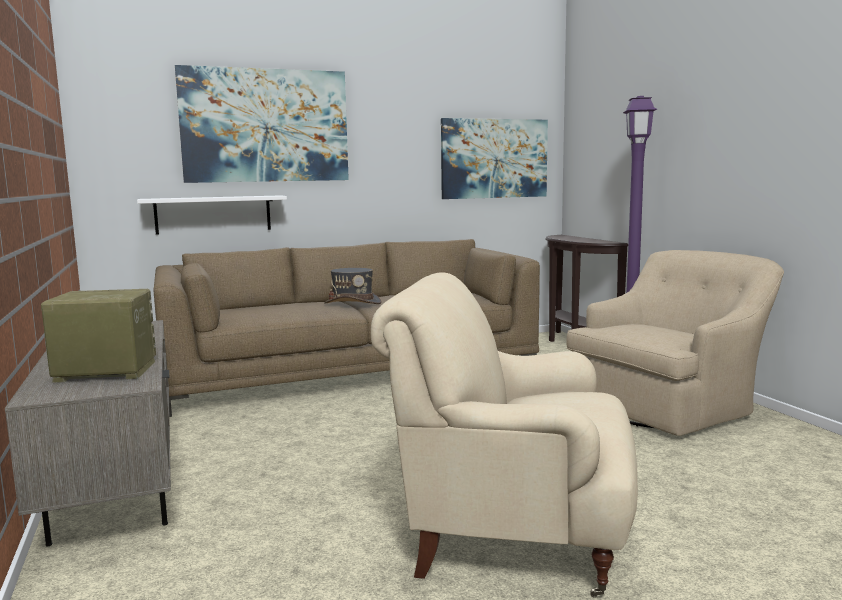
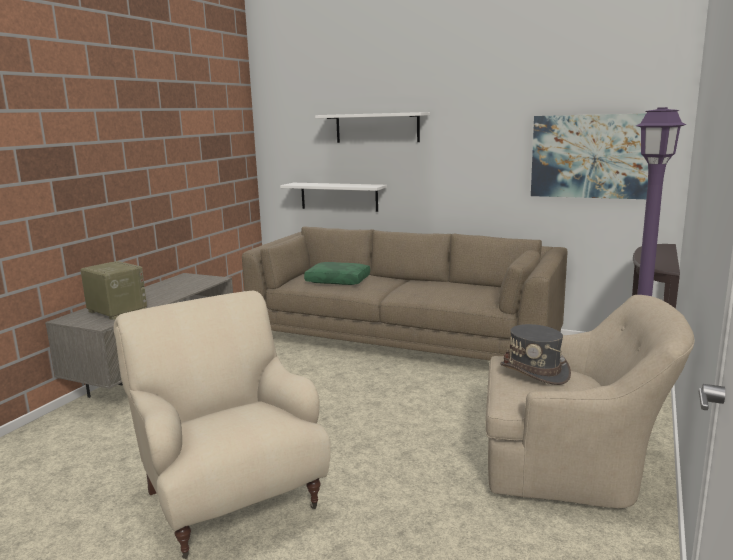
camera: 45 degrees right, 5 degrees up
(265, 126) = (377, 128): picture -> white shelf
(281, 310) = (338, 280): none -> green pillow
(353, 303) = (395, 284): grey hat -> grey hat (534, 372)

